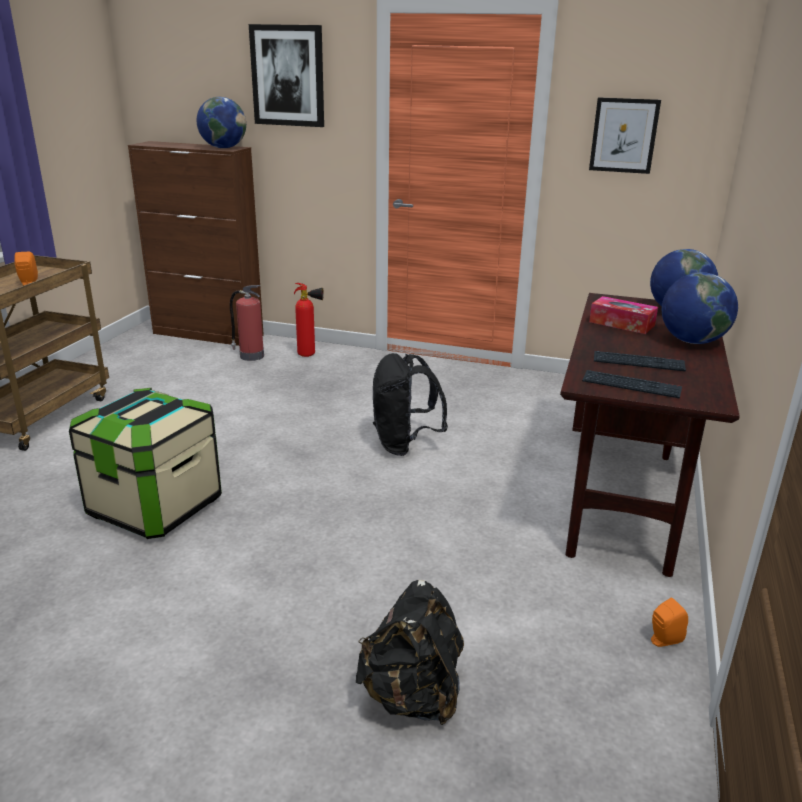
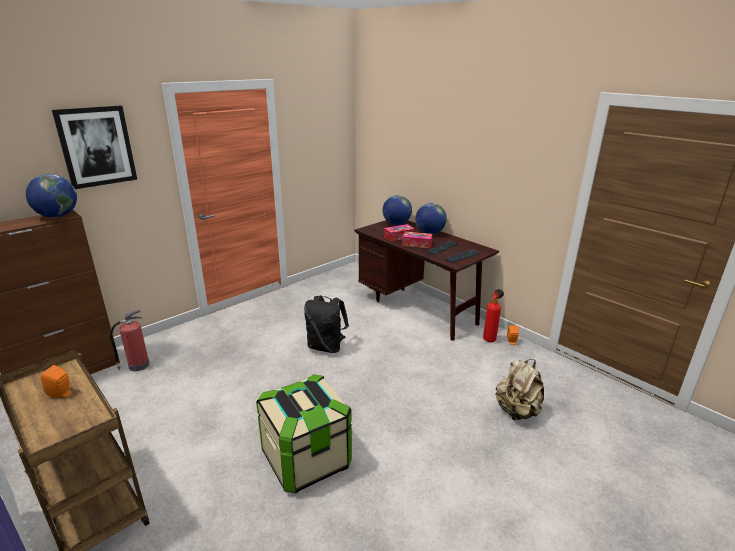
camera: 60 degrees left, 0 degrees up
(310, 355) = (174, 342): fire extinguisher -> fire extinguisher (490, 338)
(413, 696) = (517, 411): black backpack -> beige backpack
(616, 341) = (417, 244): none -> tissue box
(624, 135) = (313, 147): picture -> none

